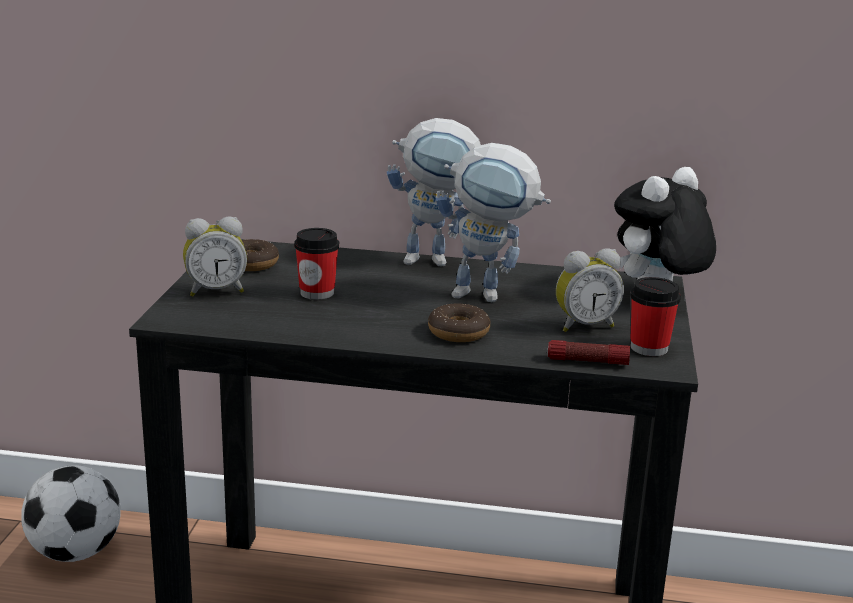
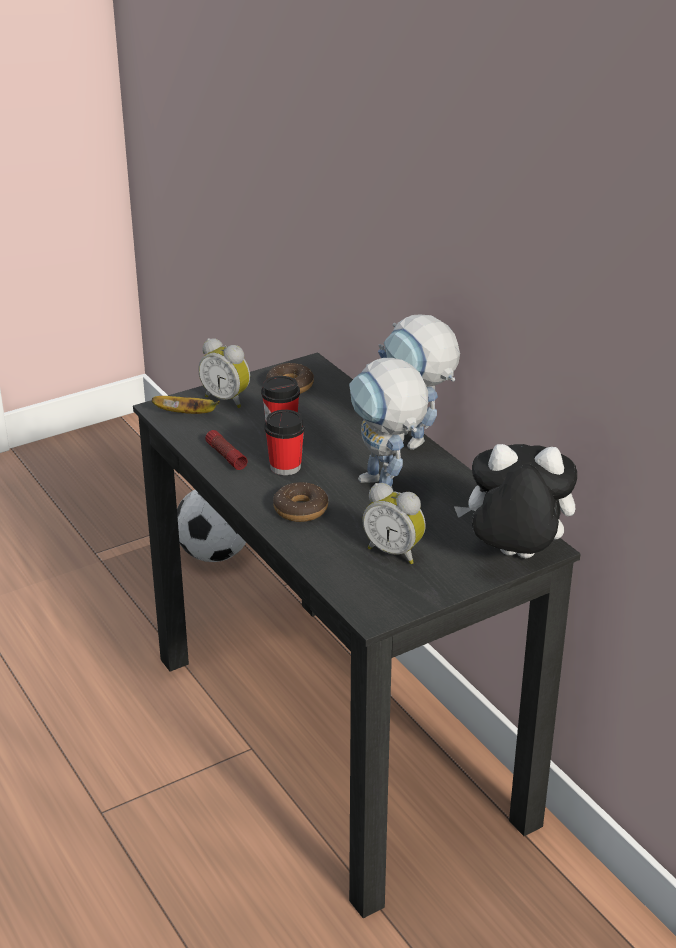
camera: 50 degrees right, 10 degrees up
(203, 313) = (188, 414): none -> banana
(587, 361) = (330, 579): flashlight -> flashlight (225, 456)
(649, 348) = (397, 594): cup -> cup (285, 467)

